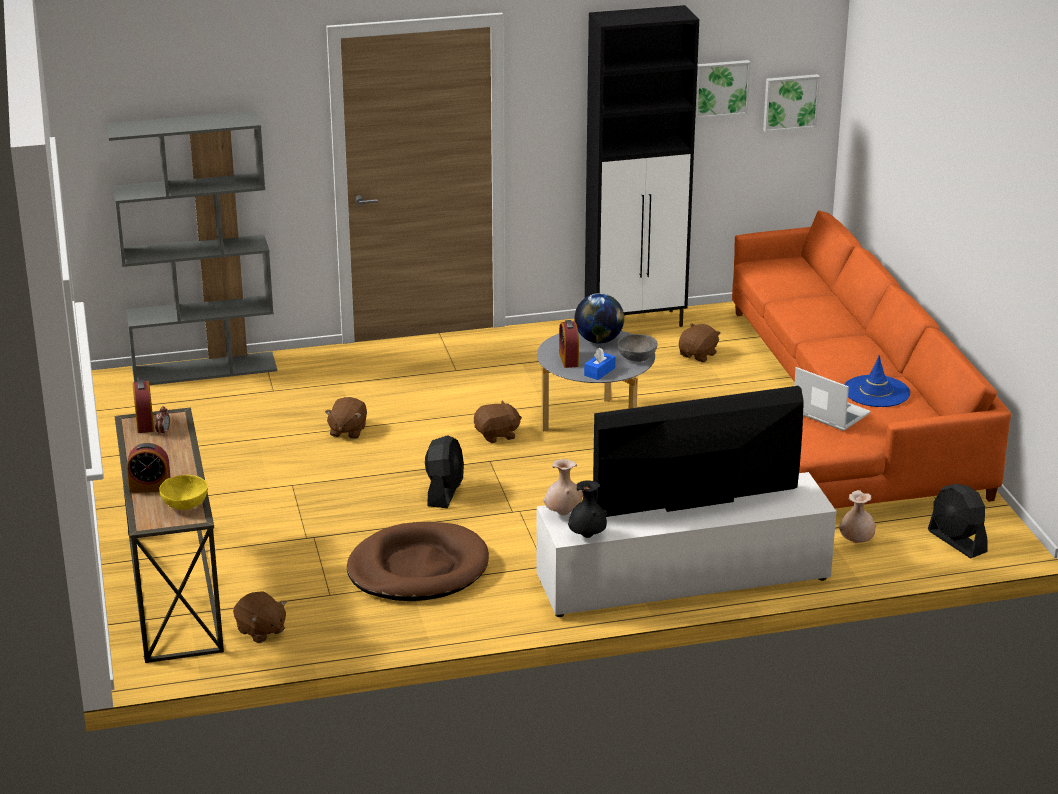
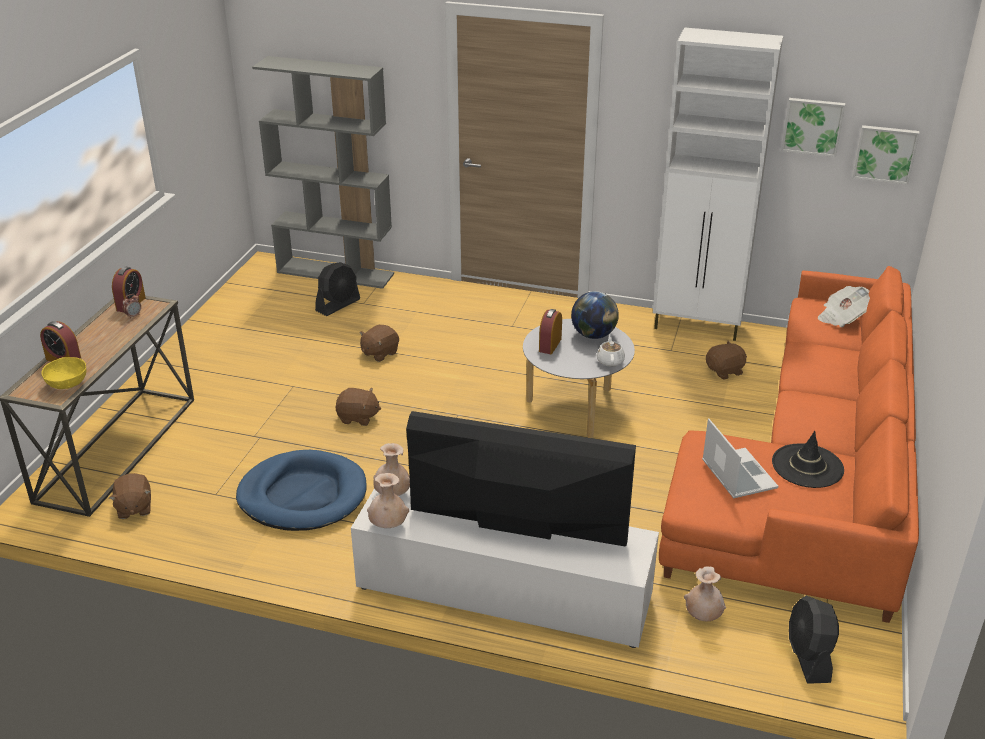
camera: 30 degrees right, 5 degrees up
(418, 568) = (303, 495): brown dog bed -> blue dog bed
(444, 492) = (394, 431): black fan -> black fan (338, 305)
(497, 435) = (486, 393): brown plush toy -> brown plush toy (358, 417)
(587, 536) = (388, 526): black vase -> beige vase
(599, 372) = (564, 365): blue tissue box -> none
(636, 323) = (698, 326): black cabinet -> white cabinet
(637, 357) = (610, 360): grey bowl -> white teapot
(796, 270) = (841, 317): none -> newspaper
(876, 392) = (807, 466): blue hat -> black hat

